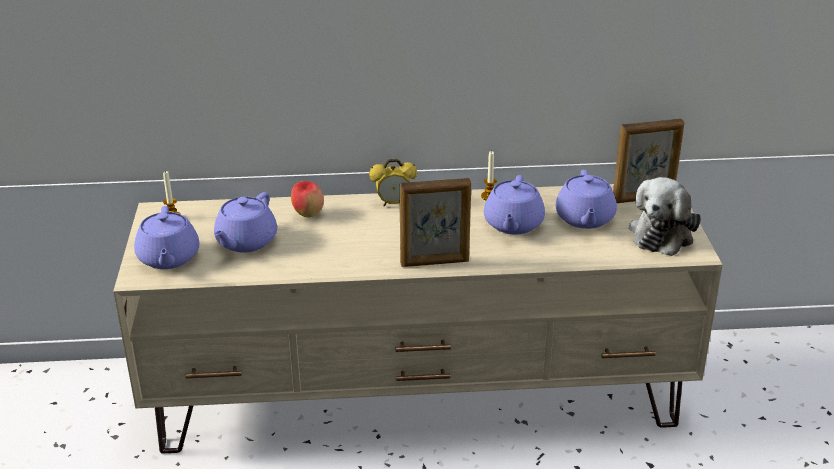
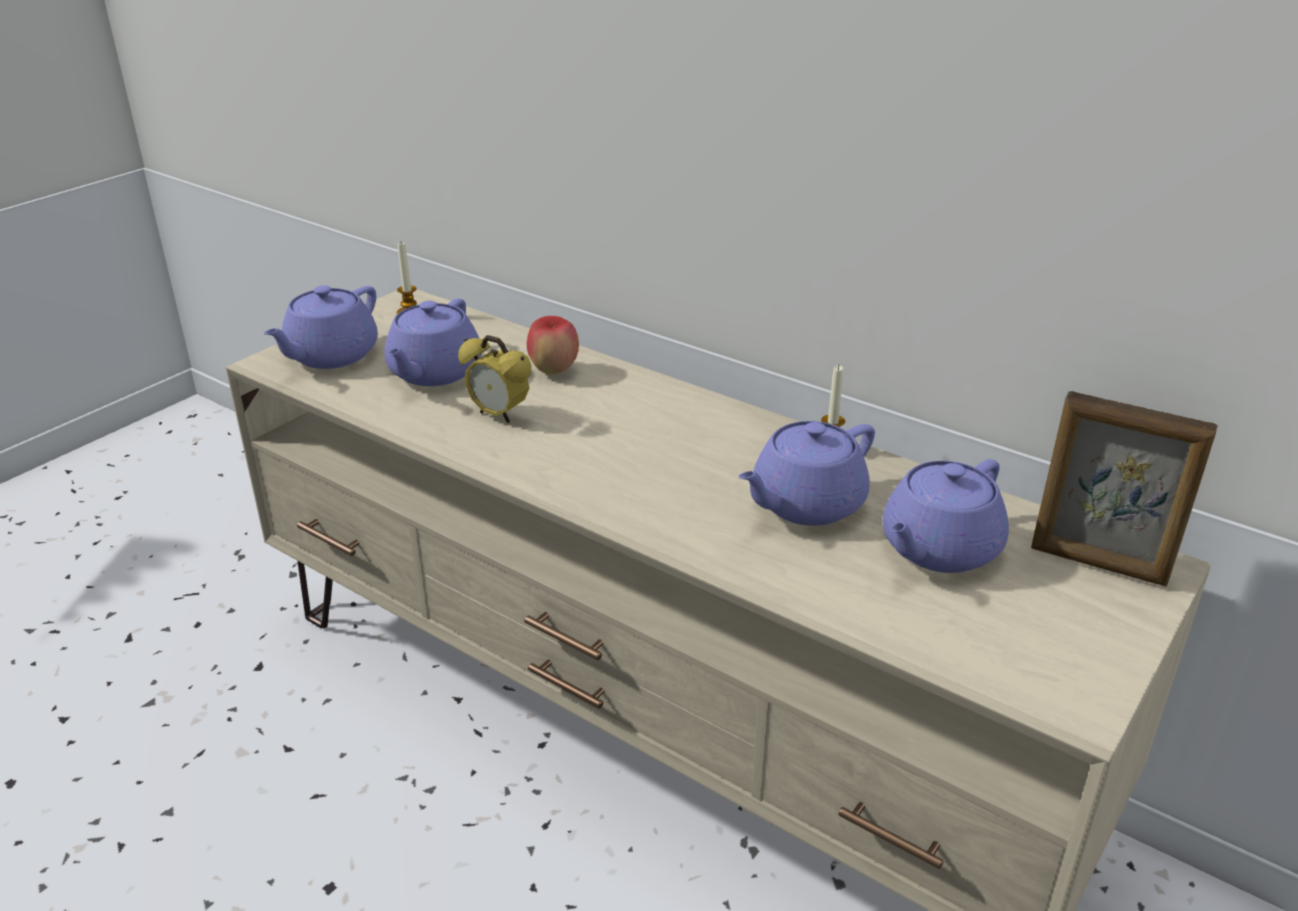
camera: 40 degrees right, 0 degrees up
(245, 242) = (433, 373): purple teapot -> purple teapot turned 45 degrees counterclockwise
(393, 203) = (679, 401): alarm clock -> alarm clock (499, 415)
(435, 262) = (609, 505): picture frame -> none
(663, 233) = (1056, 640): plush toy -> none

